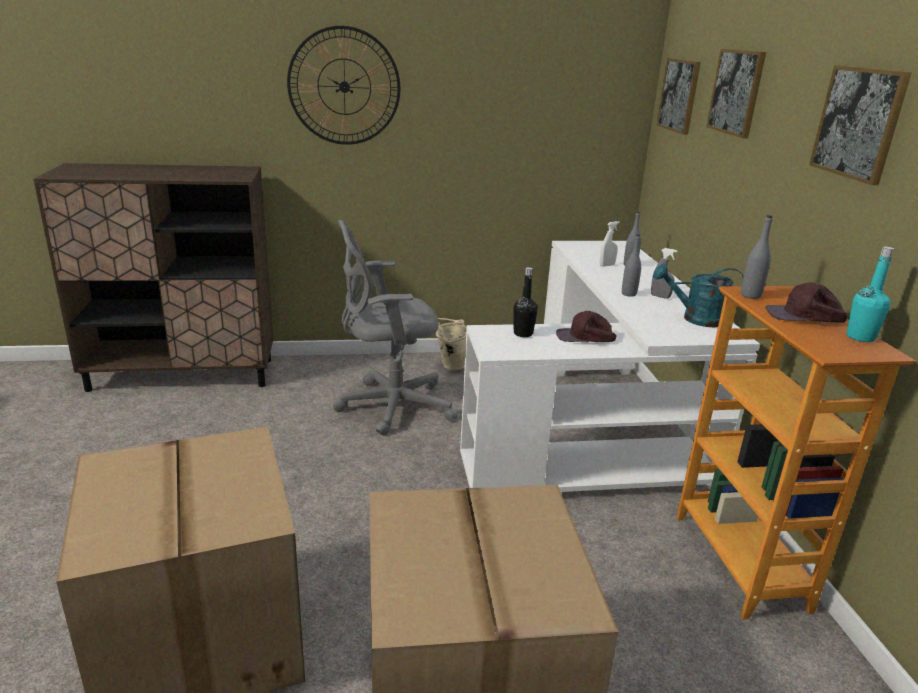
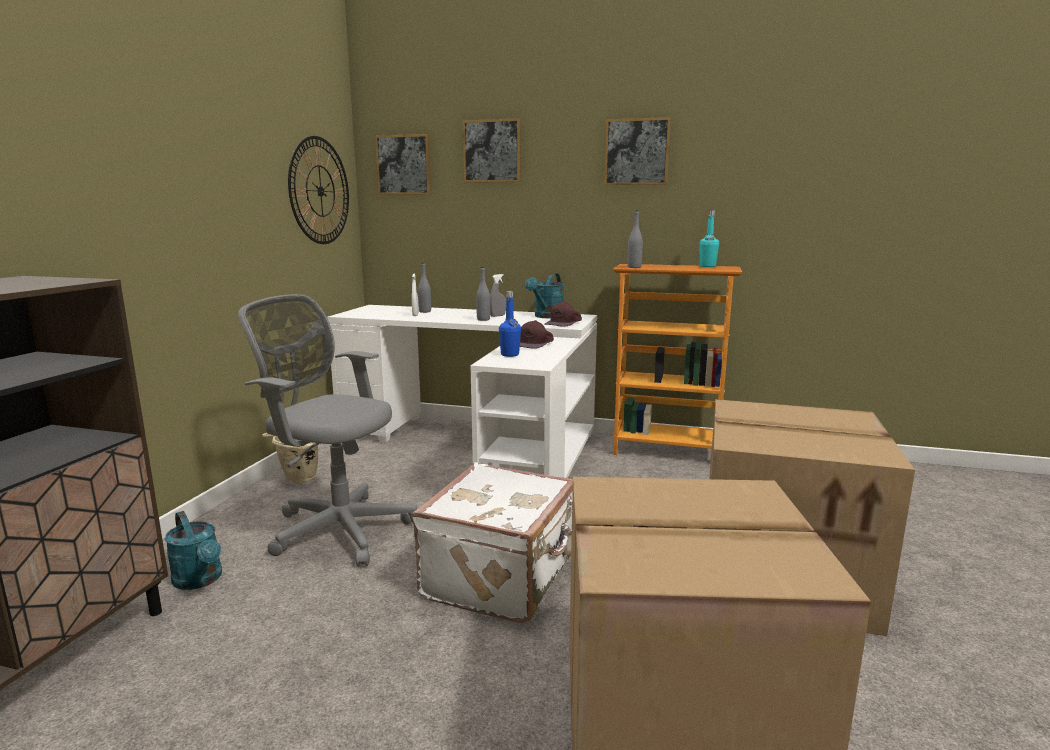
camera: 65 degrees left, 10 degrees down
(299, 385) = (200, 580): none -> turquoise watering can
(344, 87) = (117, 150): wall clock -> wall clock (320, 191)
(360, 501) = (502, 577): none -> white suitcase
(389, 406) = (337, 528): grey office chair -> grey office chair turned 105 degrees clockwise
(523, 333) = (510, 355): black bottle -> blue bottle
(804, 316) = (673, 267): brown cap -> brown cap (564, 323)

